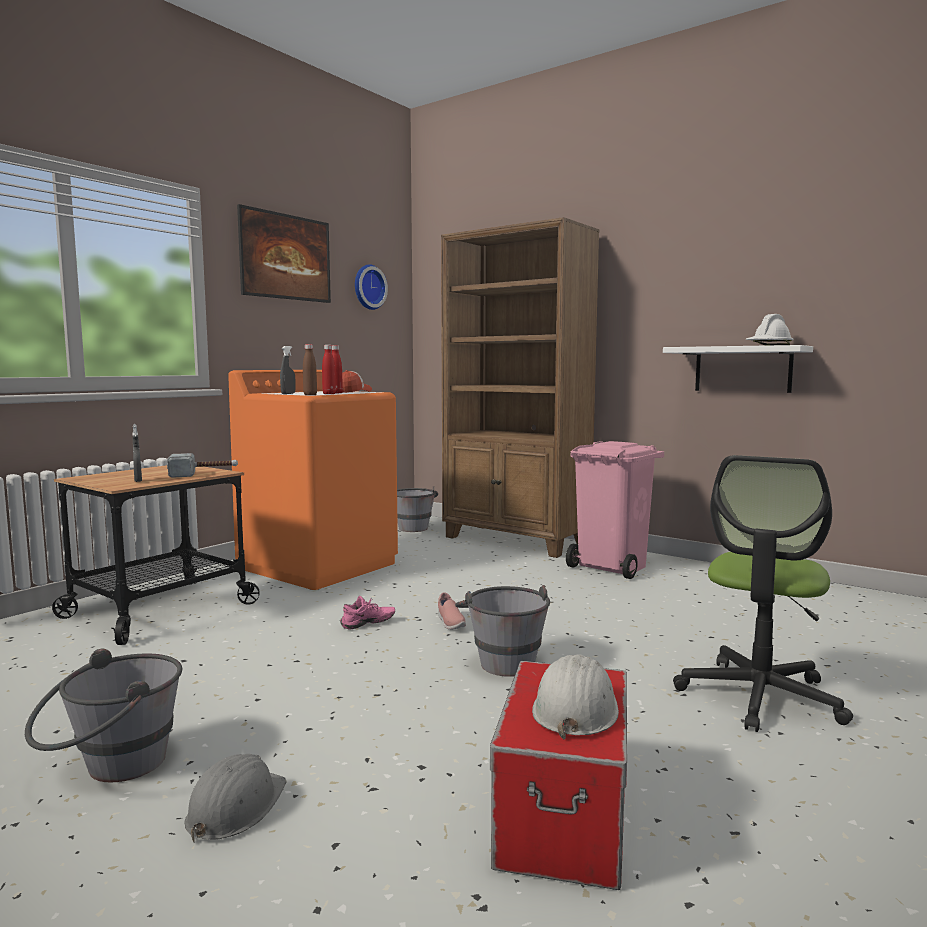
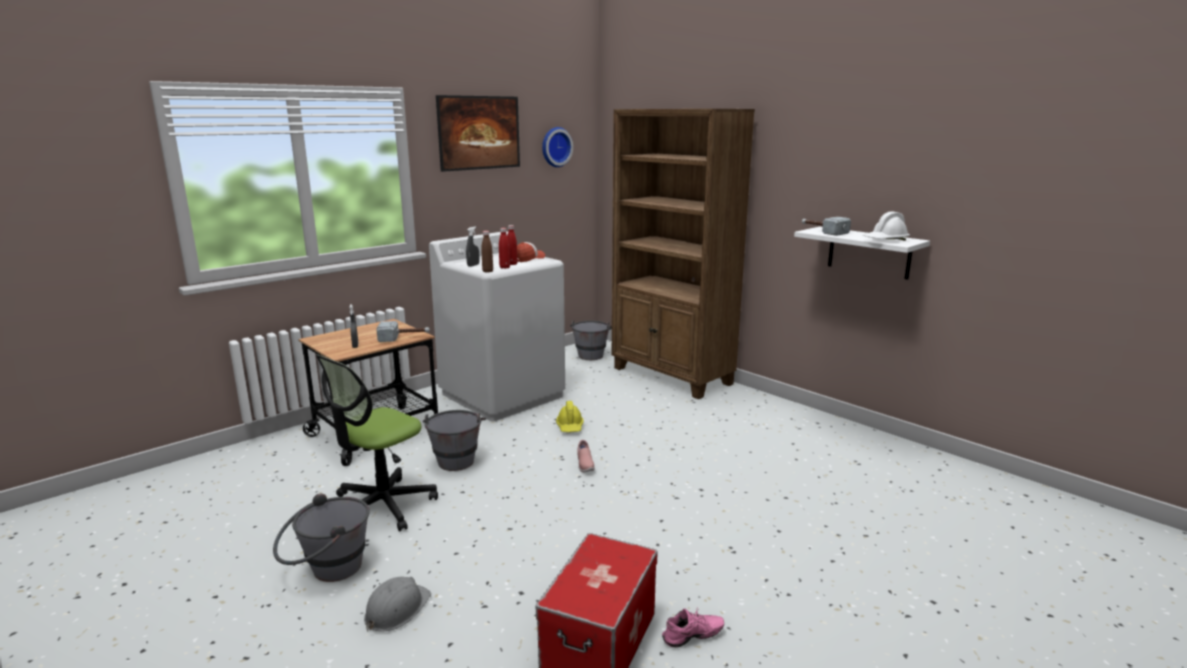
camera: 10 degrees right, 10 degrees up
(319, 566) = (503, 395): orange washing machine -> white washing machine
(368, 624) = (523, 461): pink shoe -> pink shoe (693, 638)
(415, 589) = (570, 427): none -> yellow hard hat
(503, 660) = (611, 505): grey bucket -> grey bucket (456, 458)
(575, 709) = (604, 581): white hard hat -> none
(613, 567) = (742, 413): pink trash can -> none
(692, 346) = (822, 231): none -> hammer
(759, 696) = (792, 560): office chair -> office chair (382, 506)

